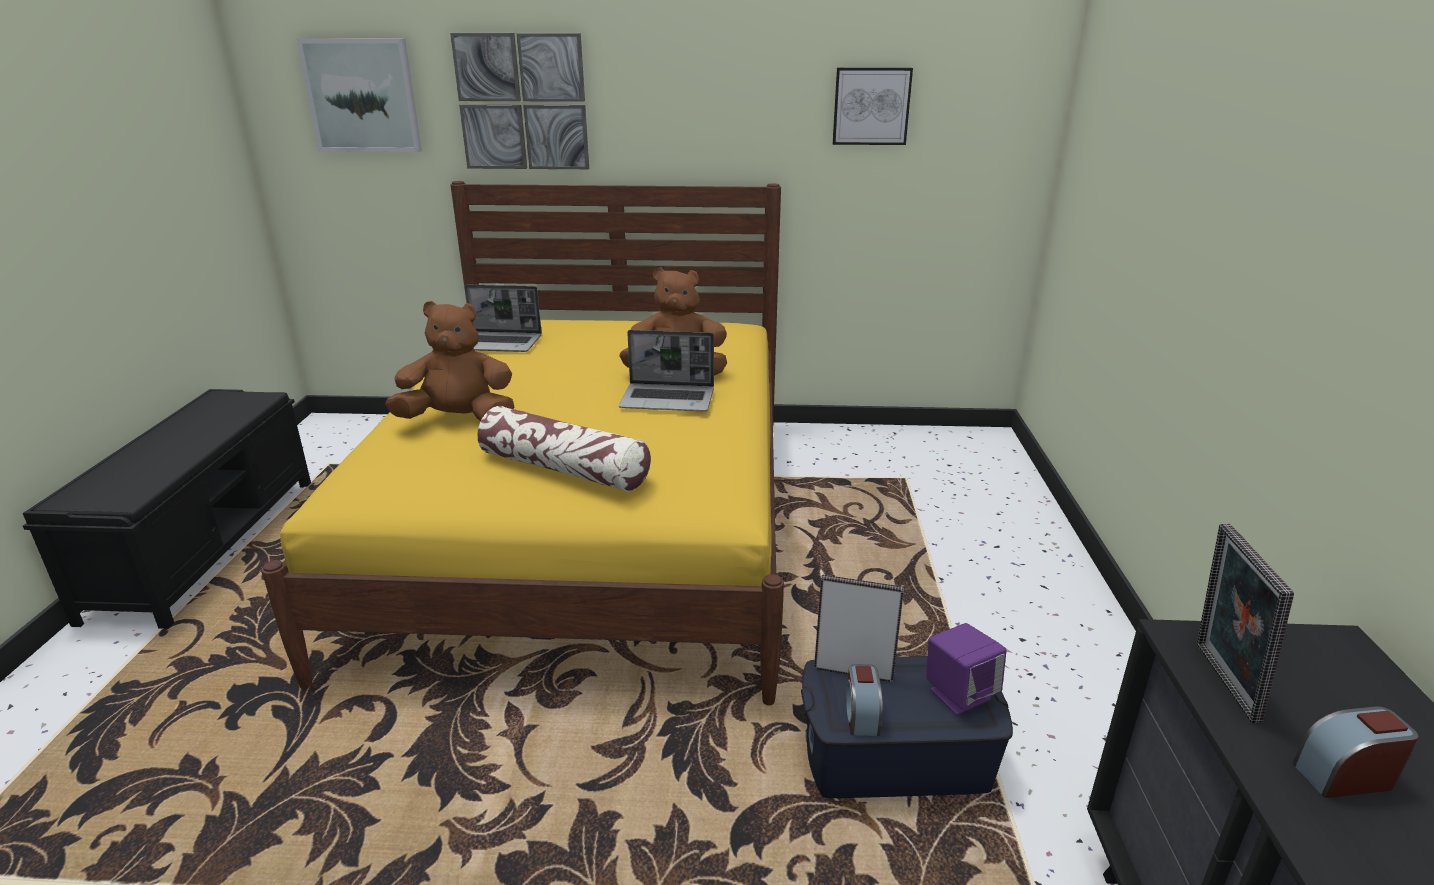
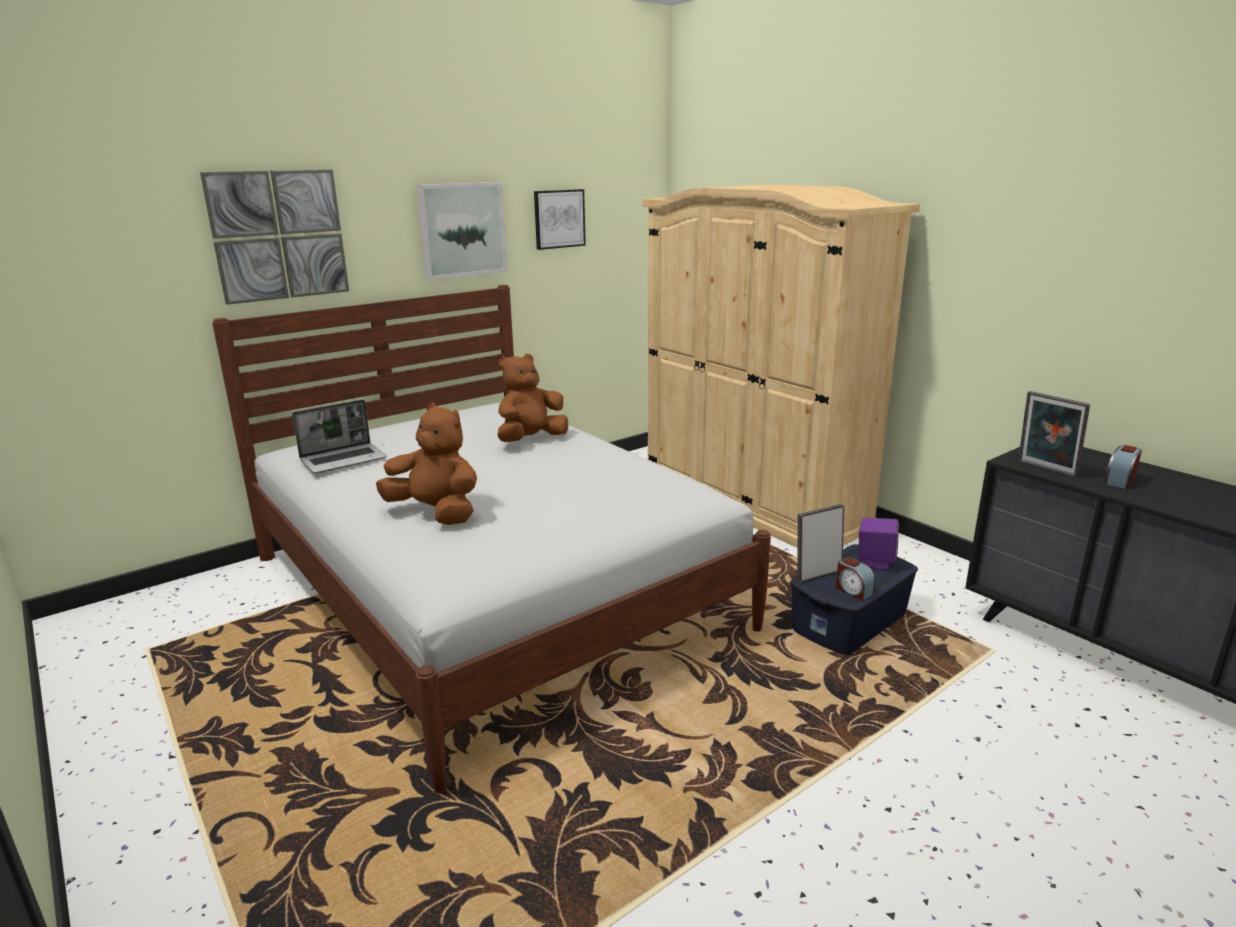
camera: 40 degrees left, 5 degrees down
(208, 544) = (124, 763): black bench -> none
(362, 96) = (93, 241): picture -> picture (462, 230)
(459, 419) = (436, 513): brown plush toy -> brown plush toy turned 75 degrees clockwise
(564, 469) = (582, 512): pillow -> none
(592, 525) = (490, 591): yellow bed -> white bed
(669, 399) = (563, 454): laptop -> none
(1009, 541) = (752, 500): none -> beige wardrobe

